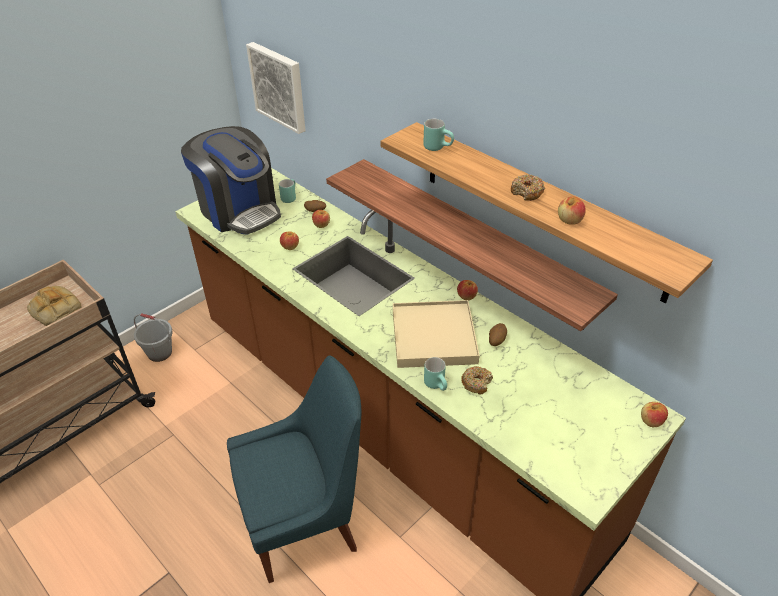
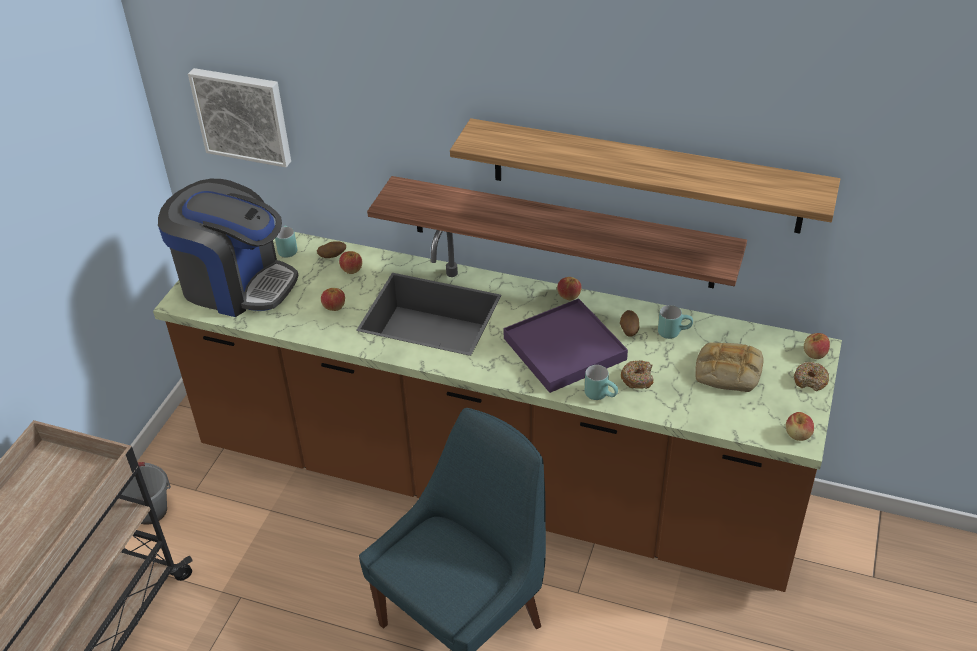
camera: 25 degrees left, 0 degrees up
(54, 309) = (60, 485): bread -> bread (727, 372)
(434, 337) = (565, 349): beige tray -> purple tray
(438, 147) = (517, 140): turquoise mug -> turquoise mug (673, 331)
(527, 192) = (639, 163): donut -> donut (810, 380)
(569, 220) = (698, 179): apple -> apple (798, 435)

